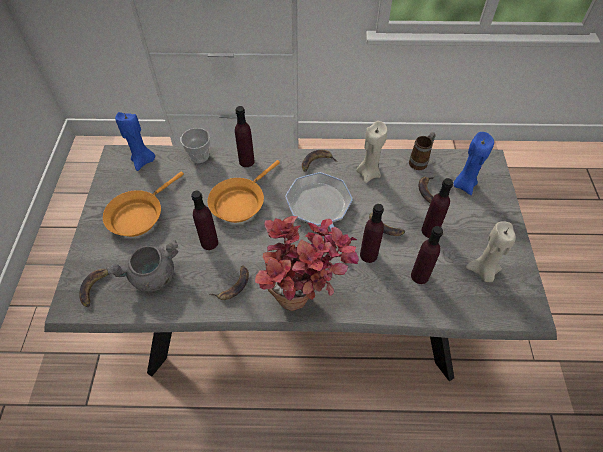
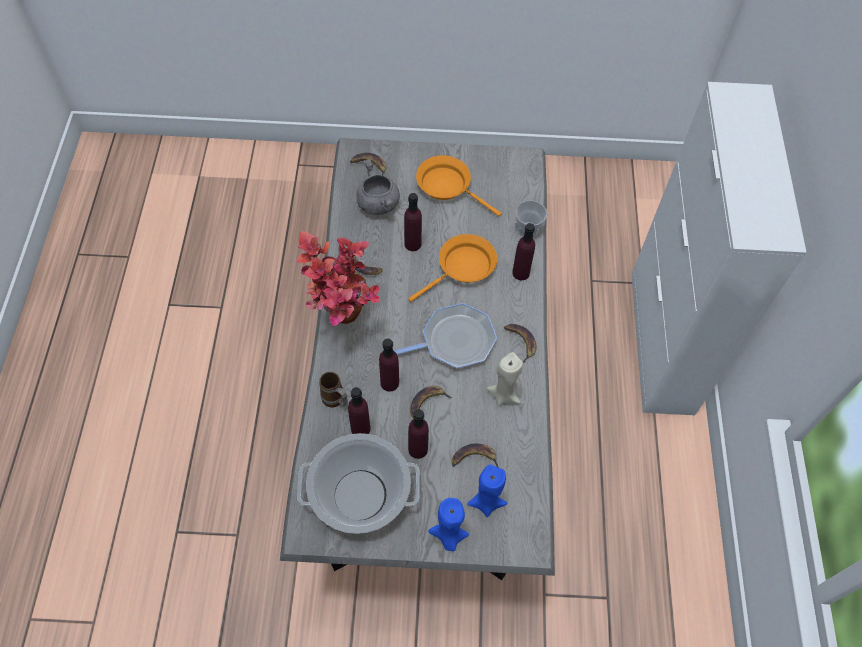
camera: 90 degrees right, 5 degrees up
(143, 161) = (519, 182): blue candle -> blue candle (448, 536)
(240, 202) = (463, 268): orange frying pan -> orange frying pan turned 105 degrees clockwise
(420, 161) = (525, 457): mug -> mug (336, 401)
(483, 271) = (361, 495): beige candle -> cooking pot

